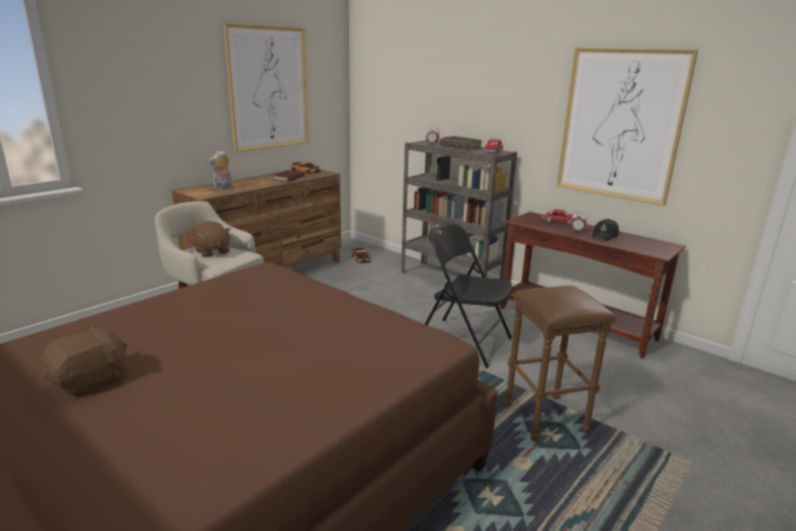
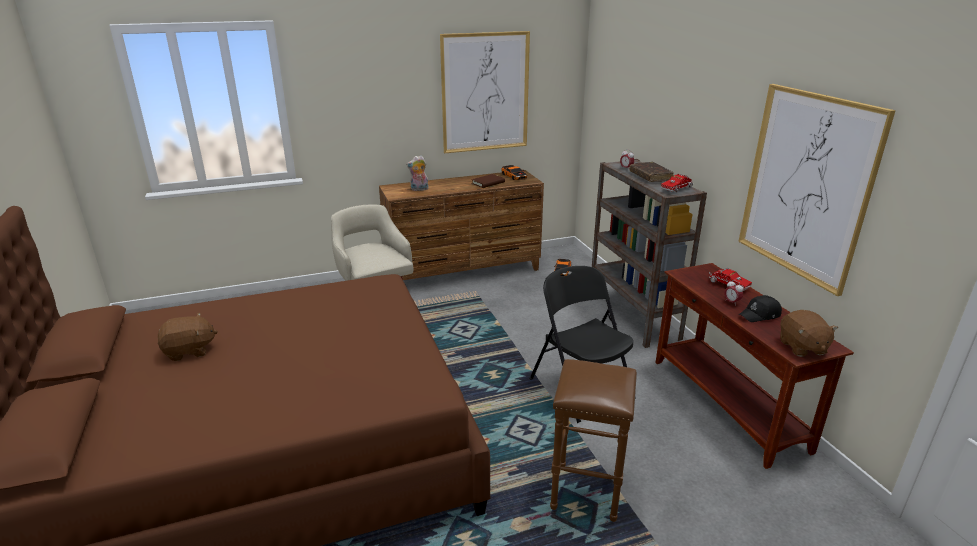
camera: 30 degrees right, 5 degrees up
(212, 251) = (374, 252): brown plush toy -> brown plush toy (802, 347)

